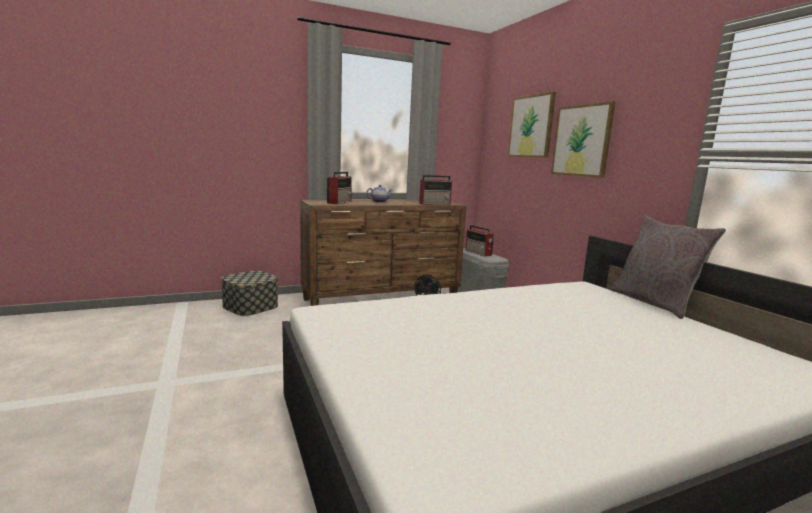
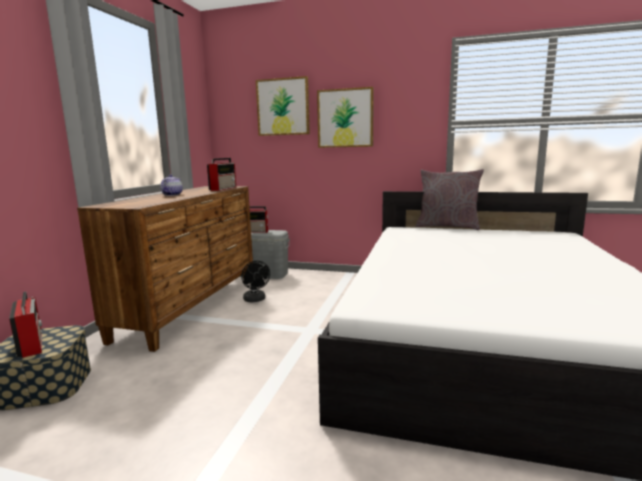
camera: 50 degrees left, 0 degrees up
(340, 202) = (143, 201): radio -> radio (31, 344)

